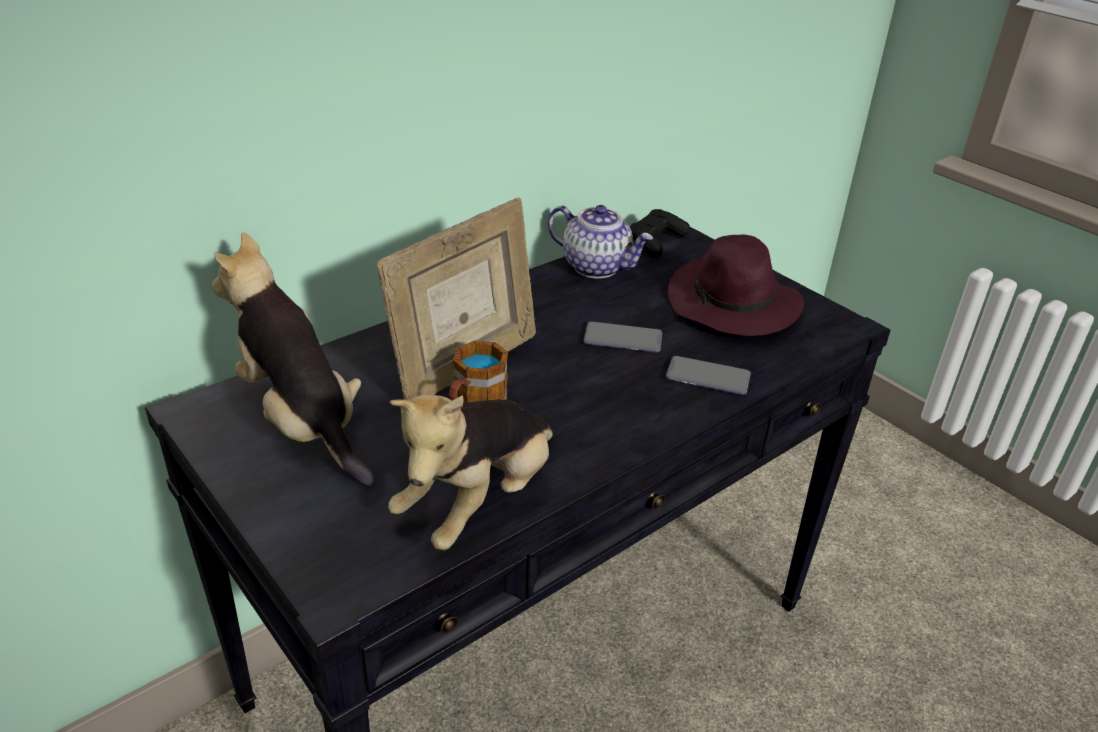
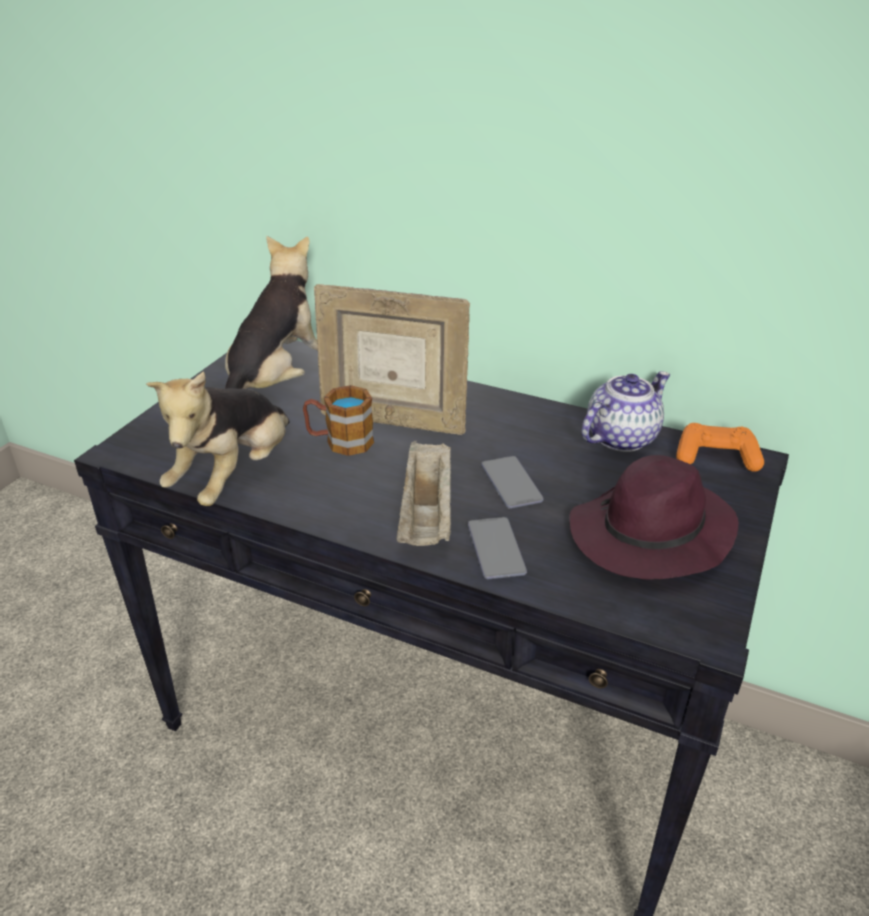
camera: 65 degrees right, 0 degrees up
(479, 502) = (235, 476): plush toy -> plush toy turned 75 degrees counterclockwise
(597, 267) = (620, 437): teapot -> teapot turned 135 degrees counterclockwise
(638, 396) = (427, 515): none -> beige tray
(656, 242) = (716, 457): black game controller -> orange game controller

